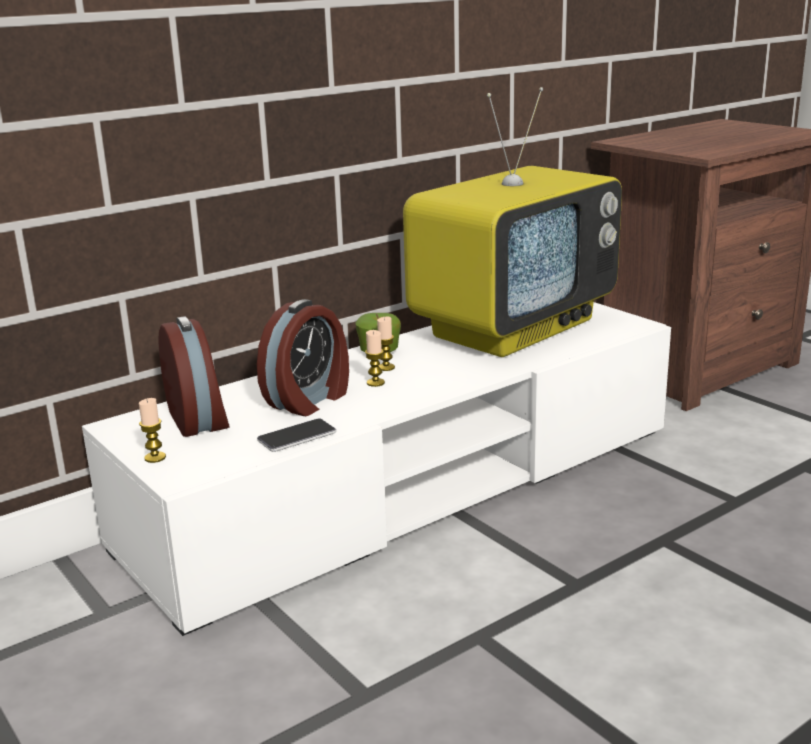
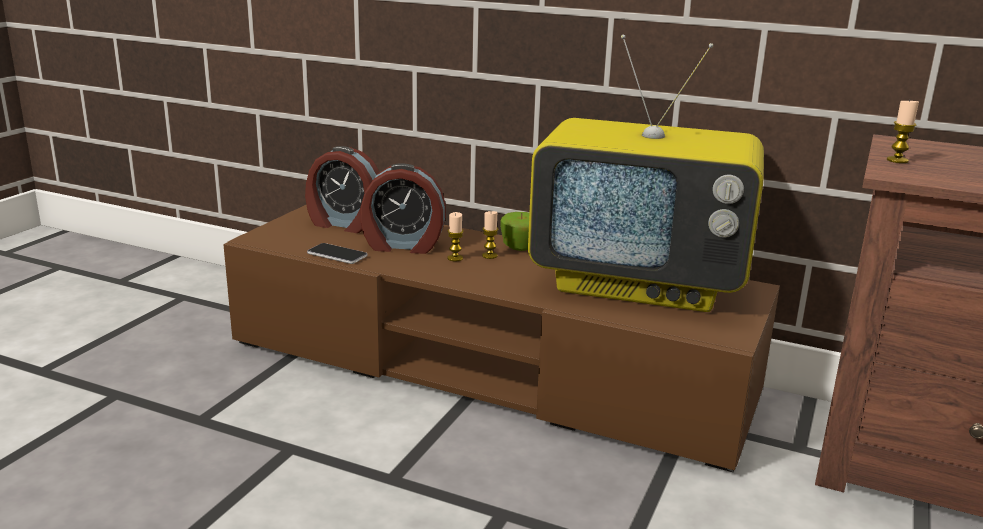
camera: 60 degrees right, 0 degrees up
(155, 457) = (279, 227): candle -> candle (897, 160)
(199, 419) = (344, 224): alarm clock -> alarm clock turned 75 degrees clockwise
(409, 487) = (488, 368): white tv stand -> brown tv stand

